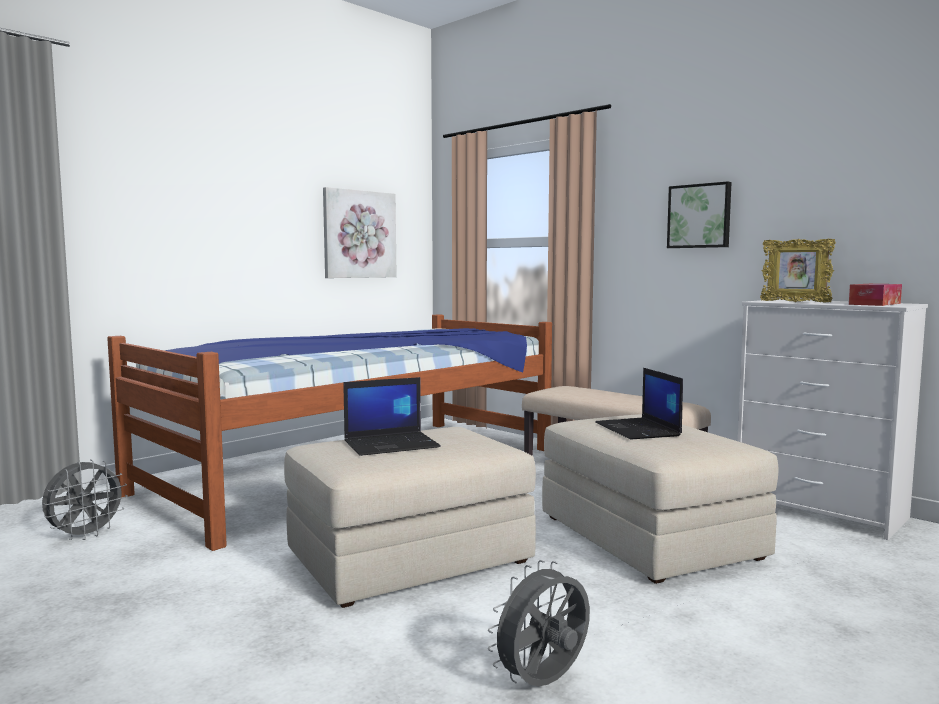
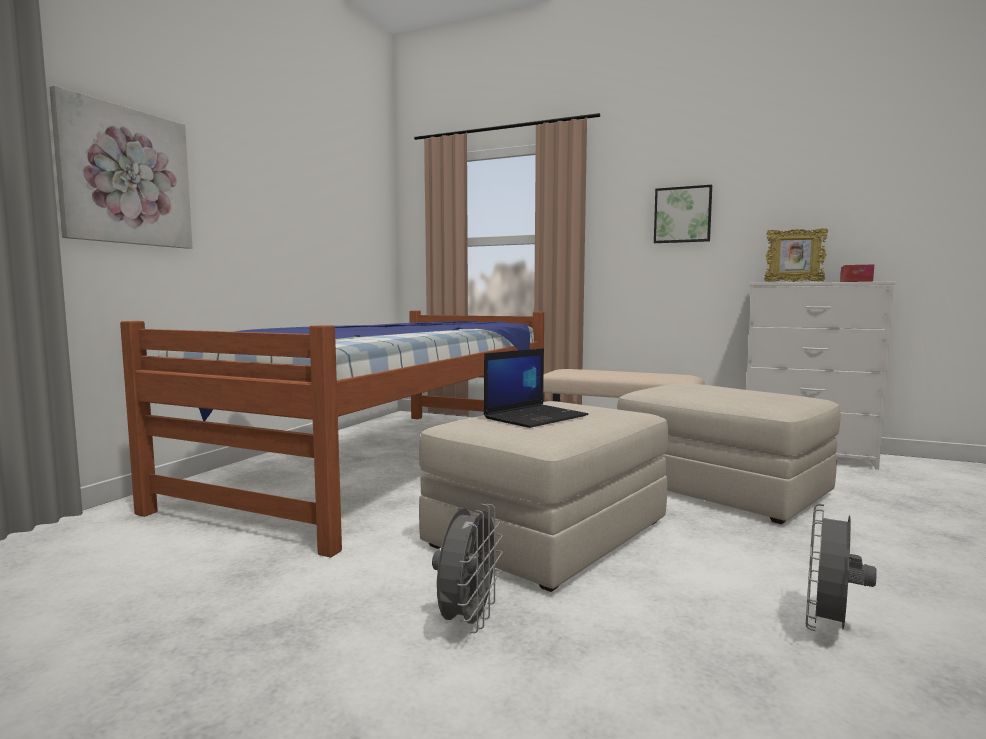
camera: 20 degrees left, 0 degrees up
(85, 535) = (143, 564): grey fan -> grey fan (468, 621)
(359, 234) = (341, 228): picture -> picture (125, 176)
(638, 430) = (713, 392): laptop -> none

